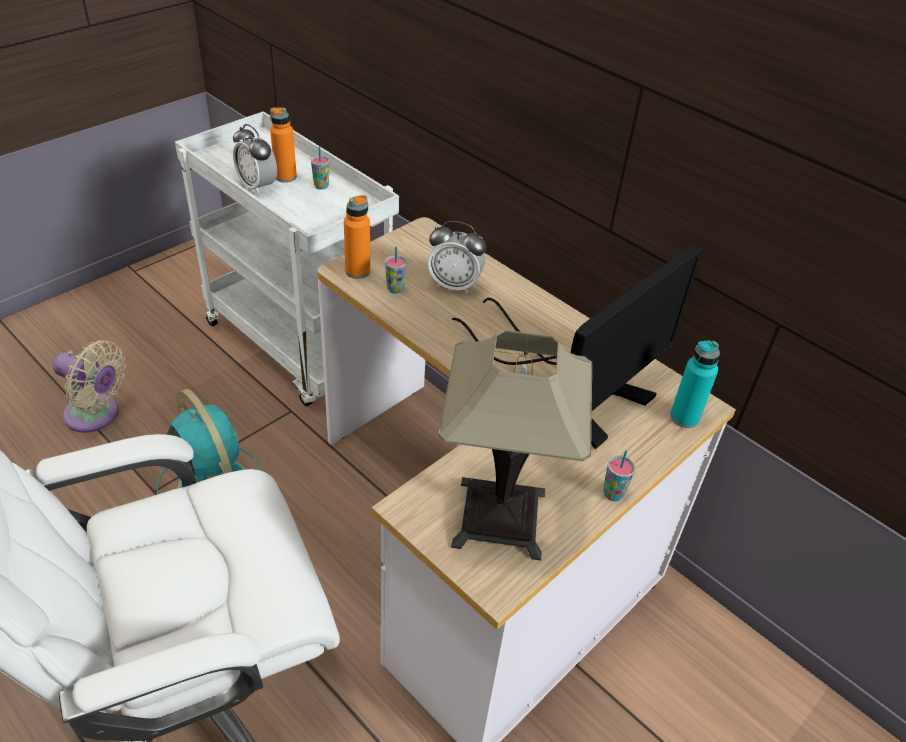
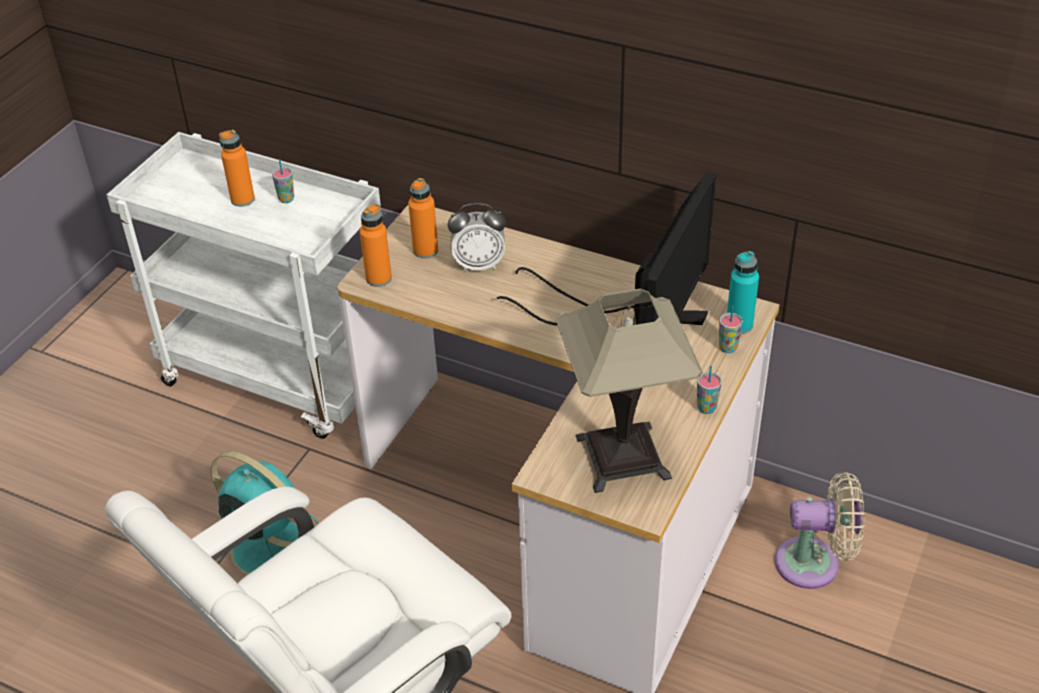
camera: 15 degrees left, 0 degrees up
(96, 415) = (99, 520): beige fan -> beige fan (814, 563)
(257, 186) = (219, 218): alarm clock -> none
(395, 289) = (425, 285): cup -> cup (728, 348)
(413, 259) = (425, 250): none -> orange bottle

